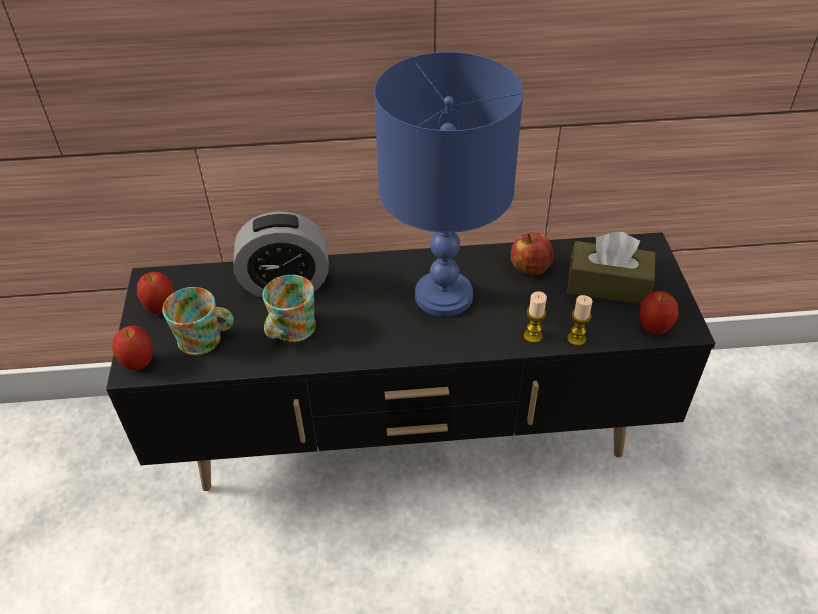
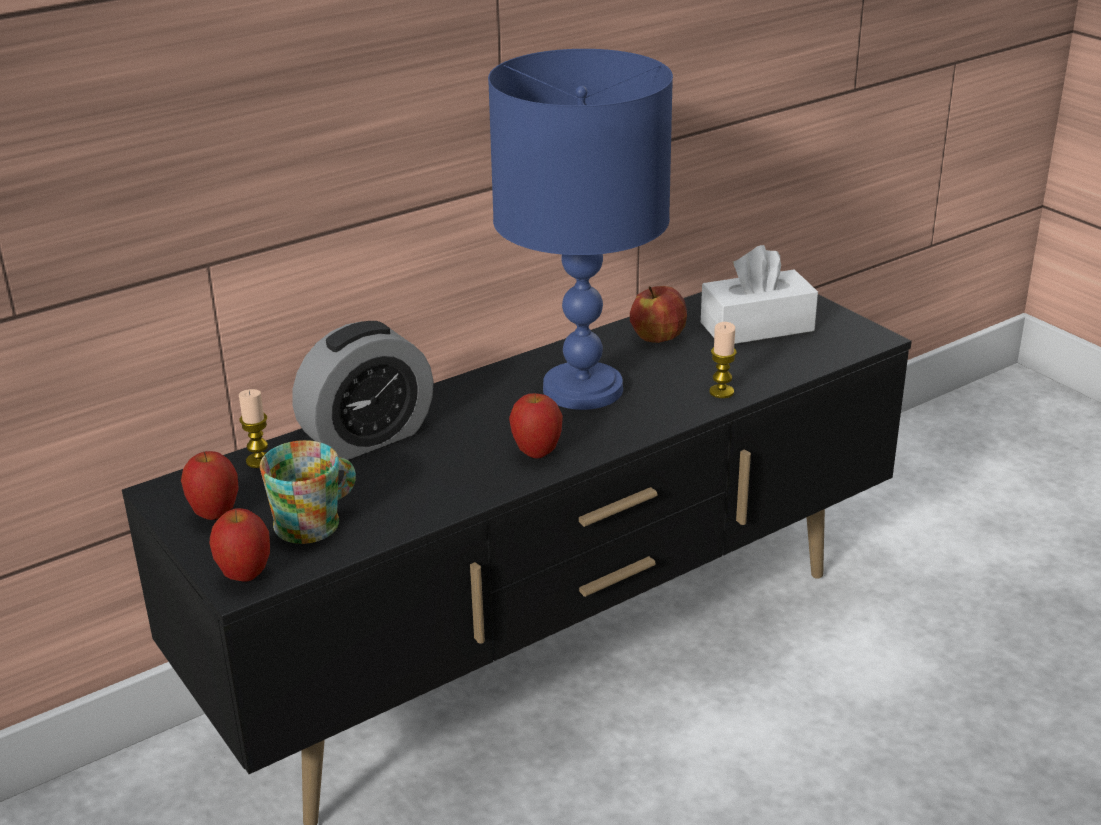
camera: 30 degrees left, 15 degrees down
(289, 331) = (423, 478): mug -> none
(576, 338) = (770, 379): candle -> candle (259, 460)
(608, 285) = (757, 327): brown tissue box -> white tissue box
(653, 328) = (840, 347): apple -> apple (536, 453)

